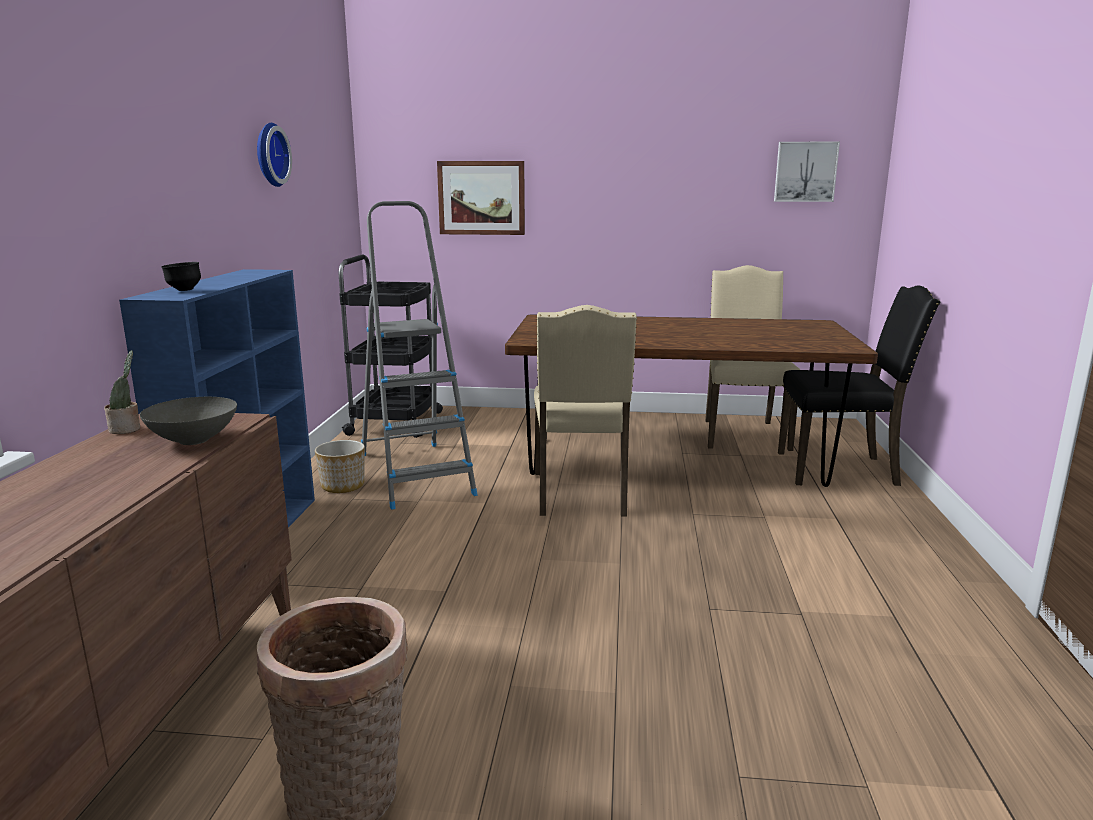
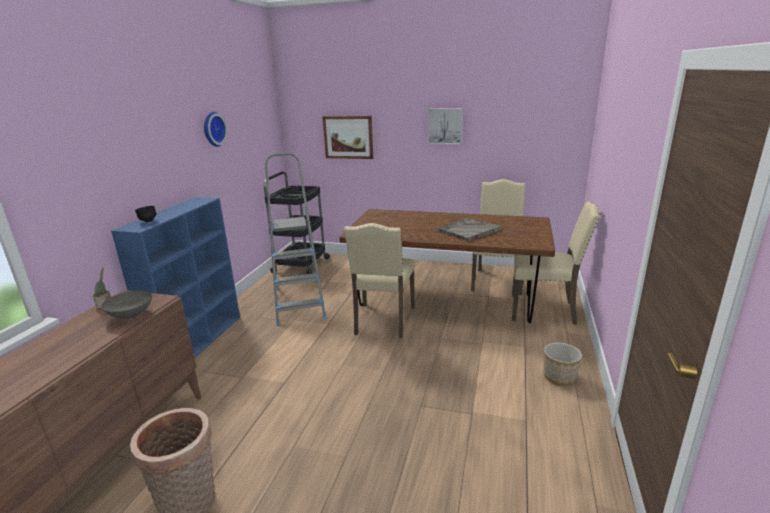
camera: 10 degrees right, 5 degrees up
(343, 486) = (258, 308): planter -> planter (559, 377)
(720, 335) = (468, 230): none -> grey tray
(805, 172) = (541, 121): picture -> picture (445, 126)
(840, 469) = (544, 310): black chair -> beige chair

